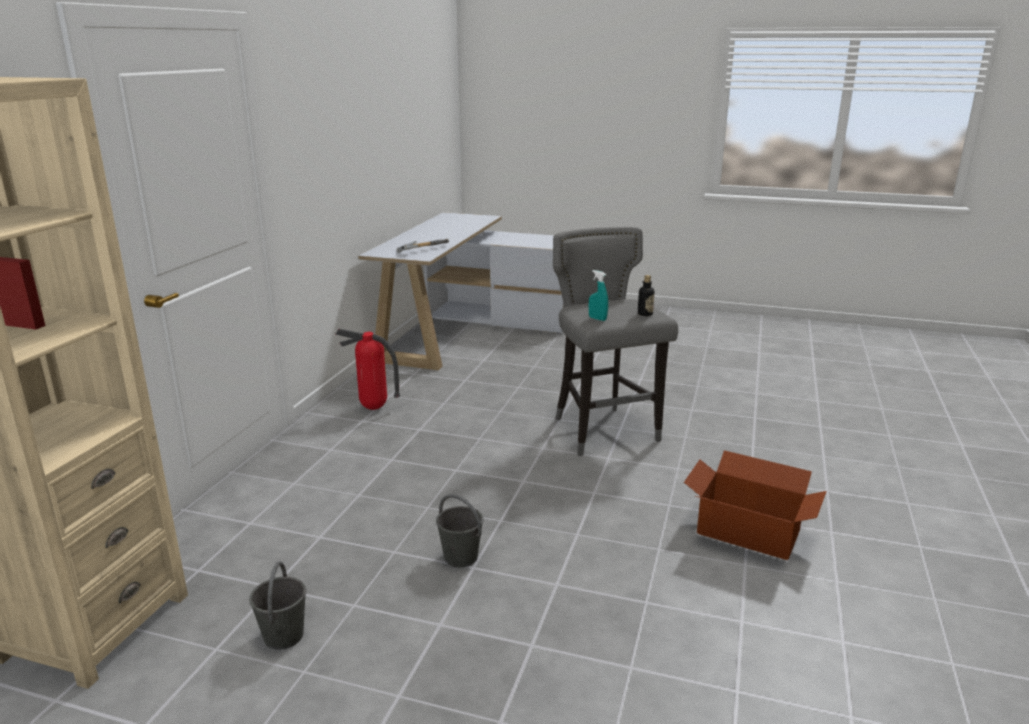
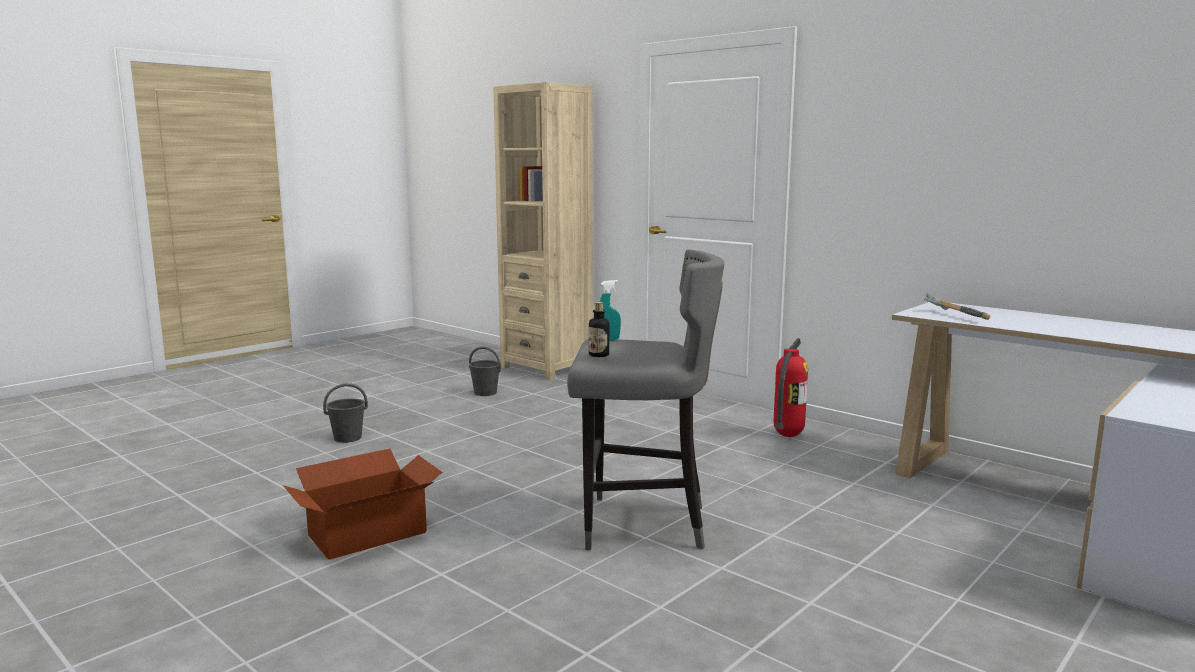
camera: 115 degrees right, 10 degrees down
(460, 557) = (497, 432): grey bucket -> grey bucket (348, 438)

